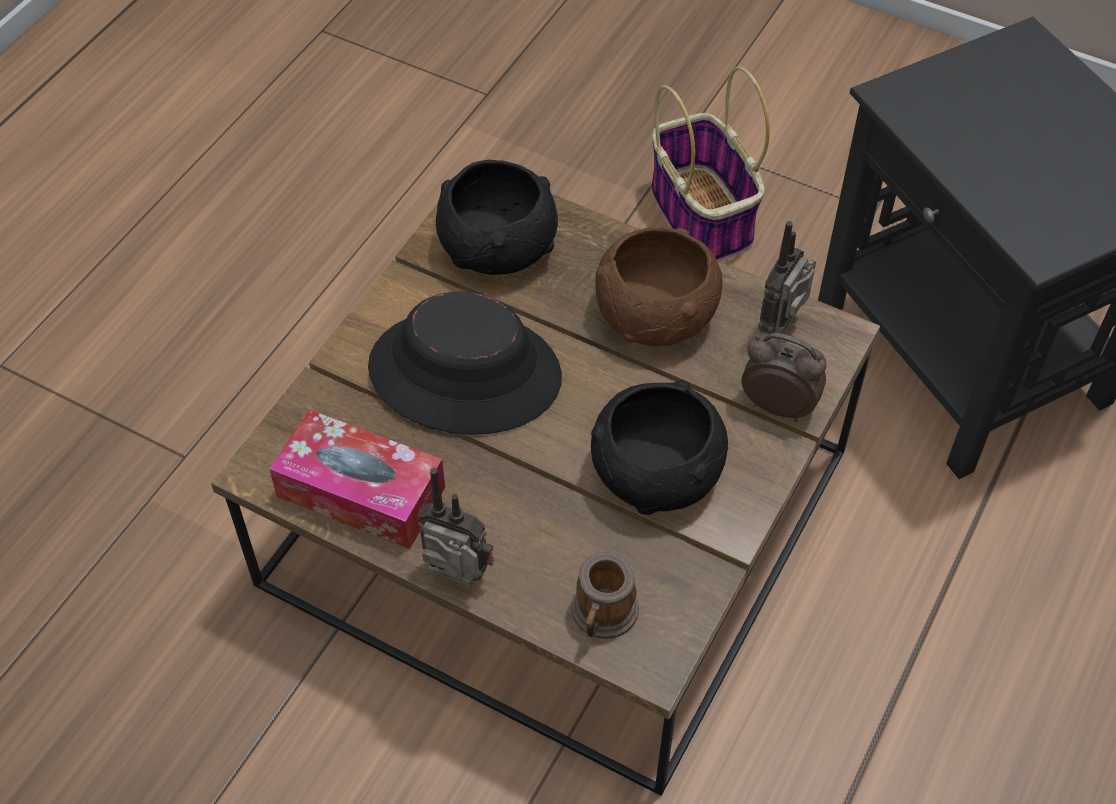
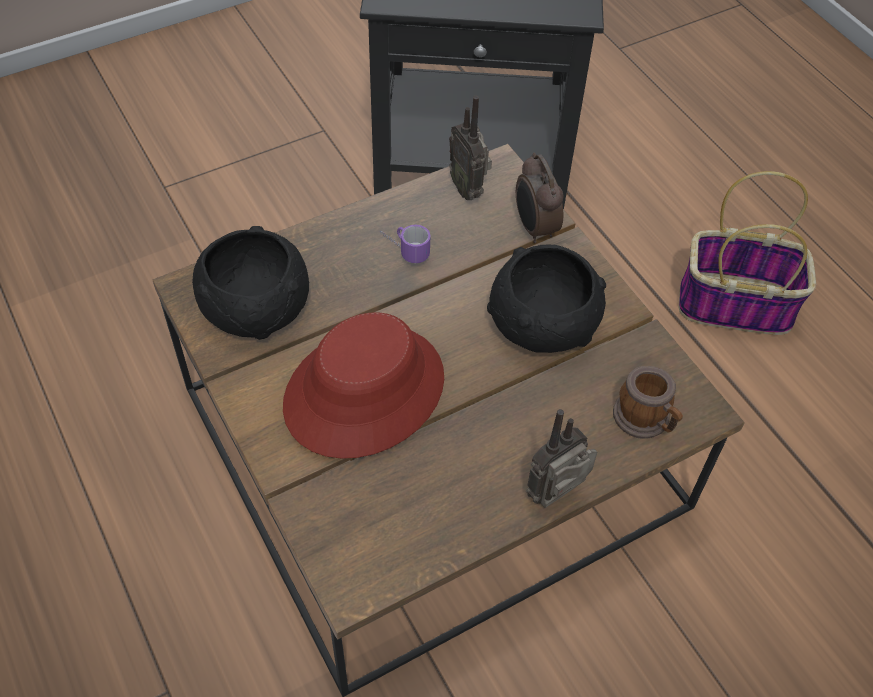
camera: 60 degrees left, 0 degrees up
(361, 492) = (429, 520): tissue box -> none
(465, 372) = (364, 391): black hat -> red hat
(655, 314) = (403, 249): brown bowl -> mug
(703, 216) = (244, 217): basket -> basket (736, 305)
(778, 405) = (534, 228): alarm clock -> alarm clock turned 75 degrees counterclockwise

